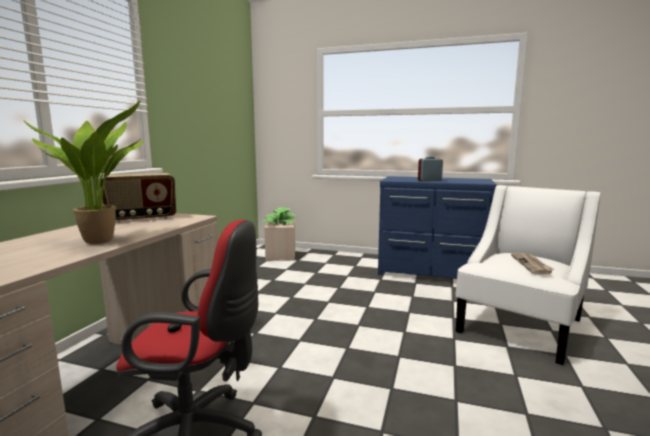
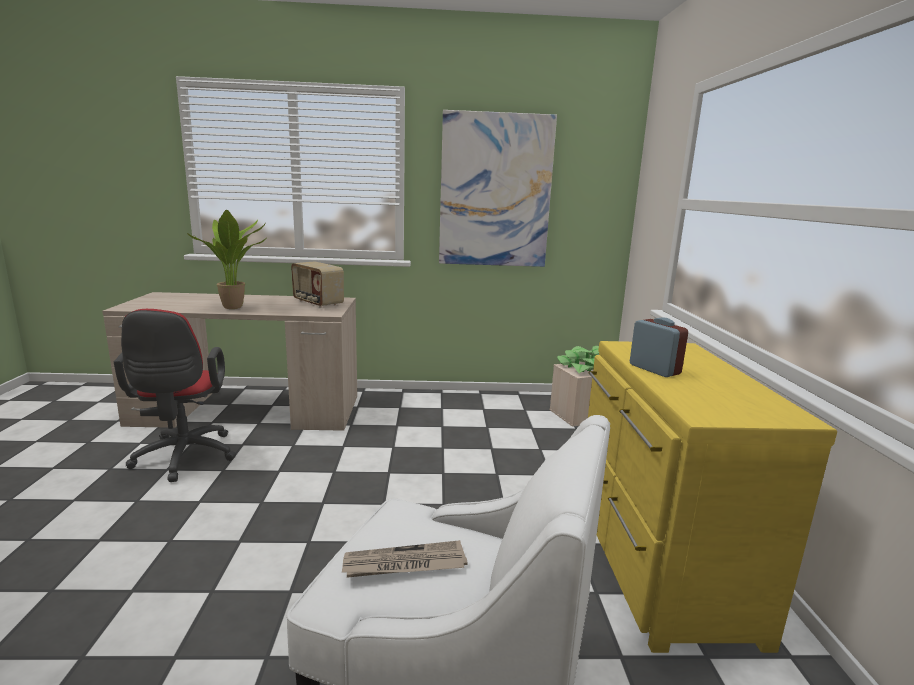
camera: 70 degrees right, 5 degrees up
(199, 104) = (495, 191): none -> picture
(432, 273) = (655, 563): blue dresser -> yellow dresser

